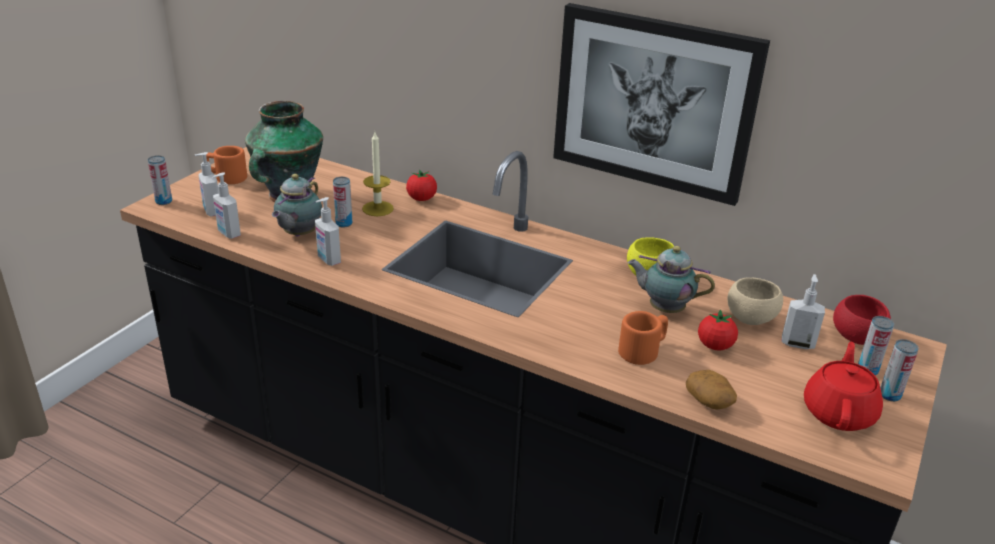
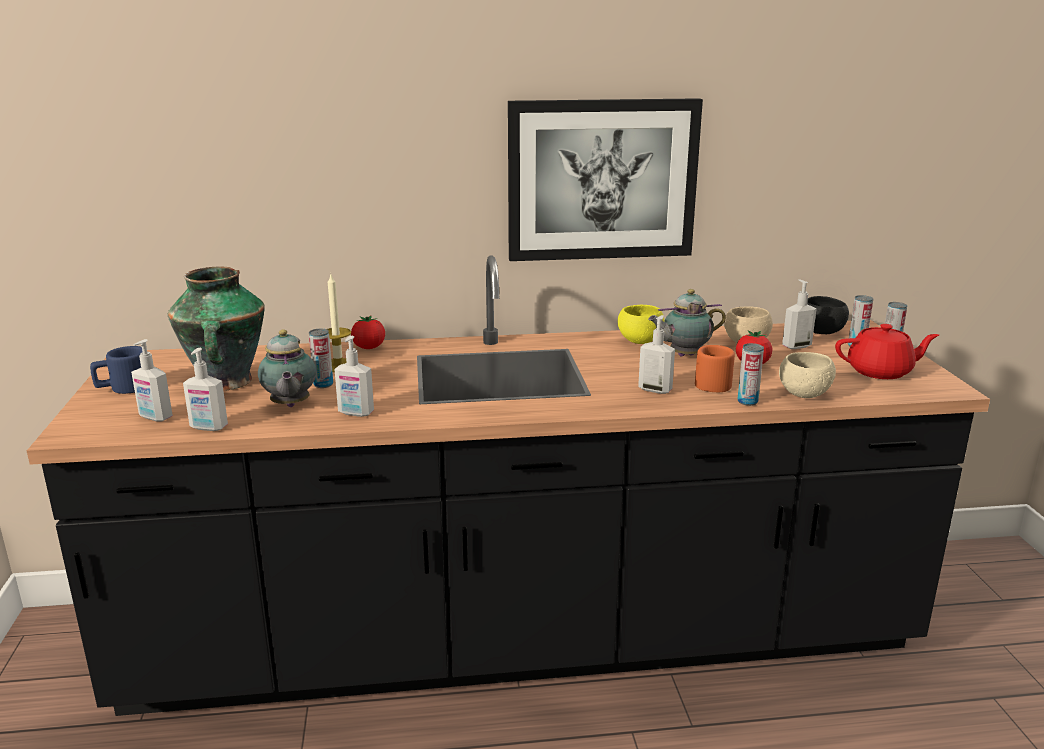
camera: 35 degrees left, 10 degrees down
(164, 201) = (77, 427): can -> can (747, 401)
(226, 177) = (123, 388): orange mug -> blue mug
(579, 335) = (655, 389): none -> soap dispenser
(709, 401) = (803, 394): potato -> beige bowl
(839, 412) = (881, 372): red teapot -> red teapot turned 105 degrees clockwise
(856, 338) = (821, 332): red bowl -> black bowl

